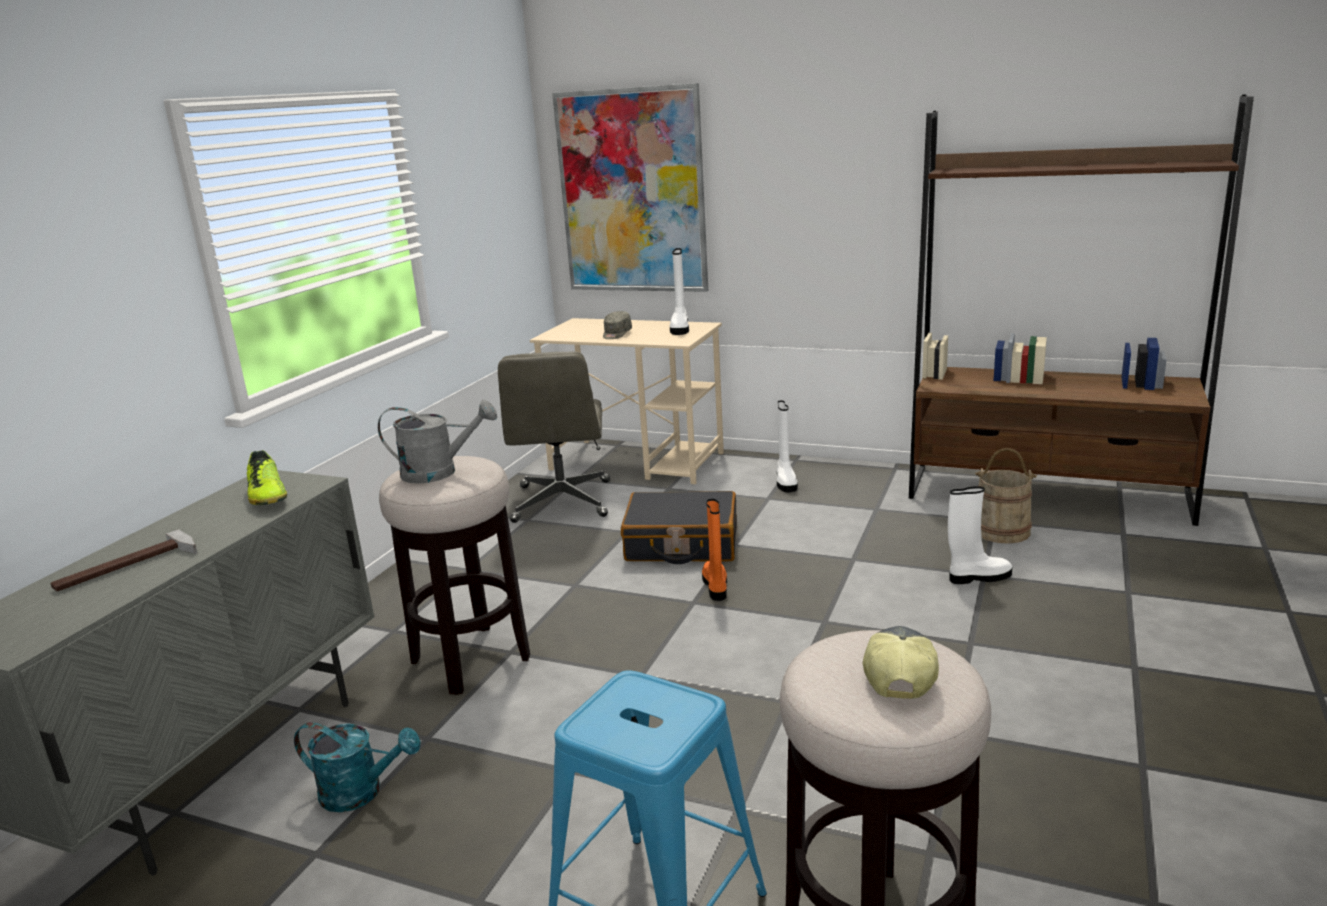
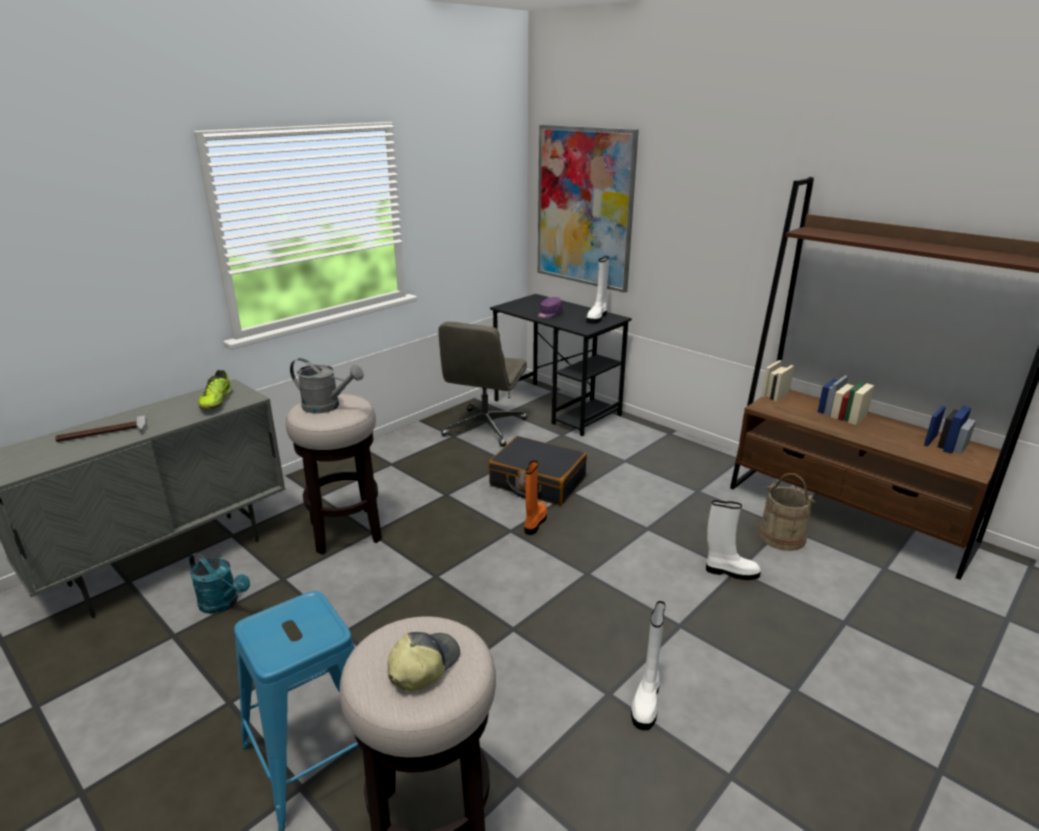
camera: 20 degrees right, 5 degrees up
(616, 334) = (549, 314): grey cap -> purple cap
(638, 461) = (557, 408): beige desk -> black desk
(785, 481) = (648, 450): white boot -> white boot (646, 701)

